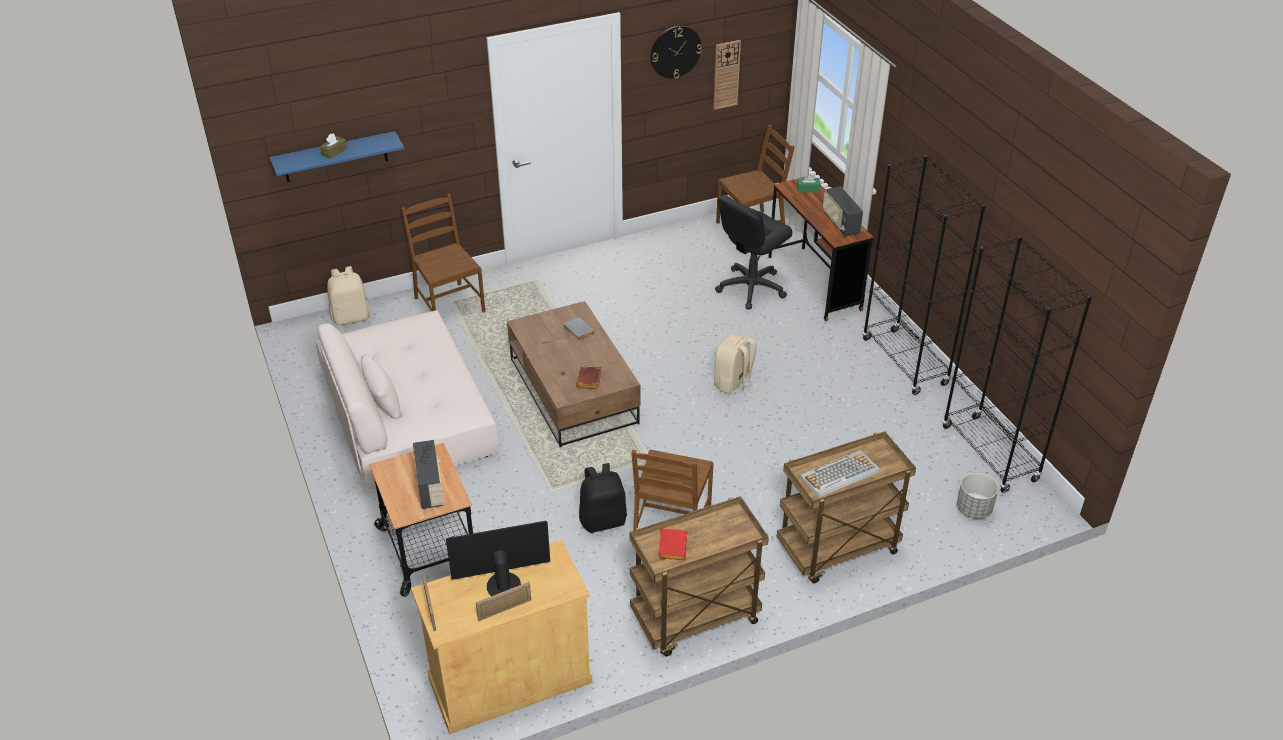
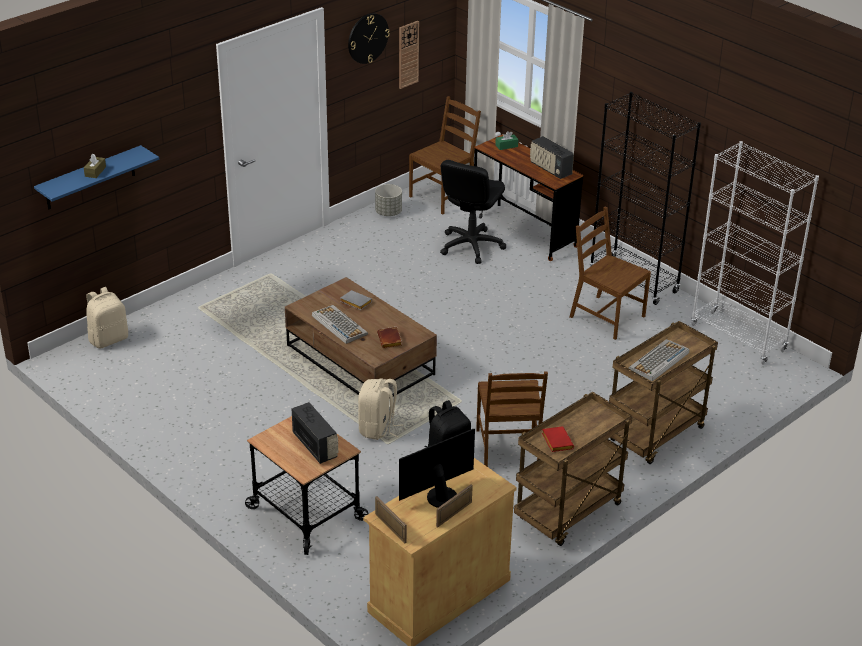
camera: 20 degrees left, 5 degrees down
(406, 413) = (214, 409): beige sofa -> none
(448, 305) = (198, 311): brown chair -> brown chair (606, 317)
(548, 352) = (338, 325): none -> keyboard
(734, 384) = (499, 326): beige backpack -> beige backpack (378, 429)
(974, 509) = (747, 382): grey planter -> grey planter (388, 213)
(989, 454) = (738, 338): black bookcase -> white bookcase

